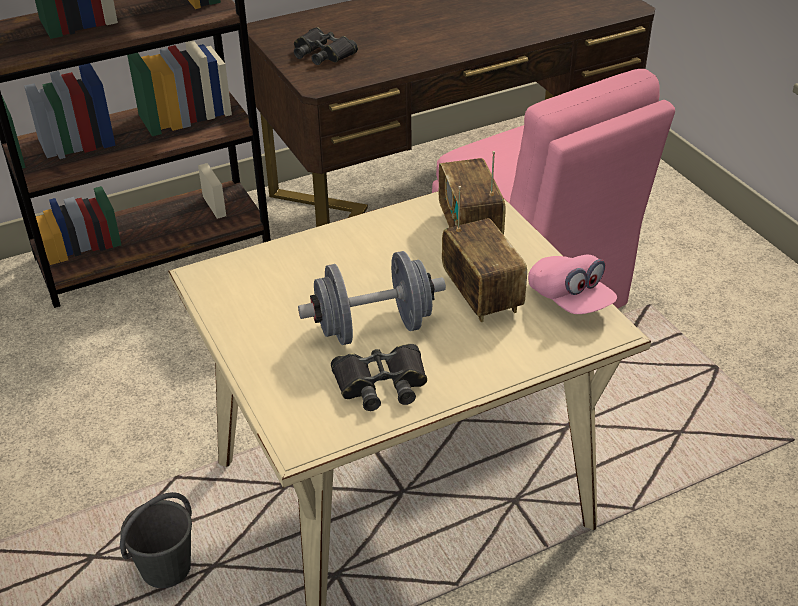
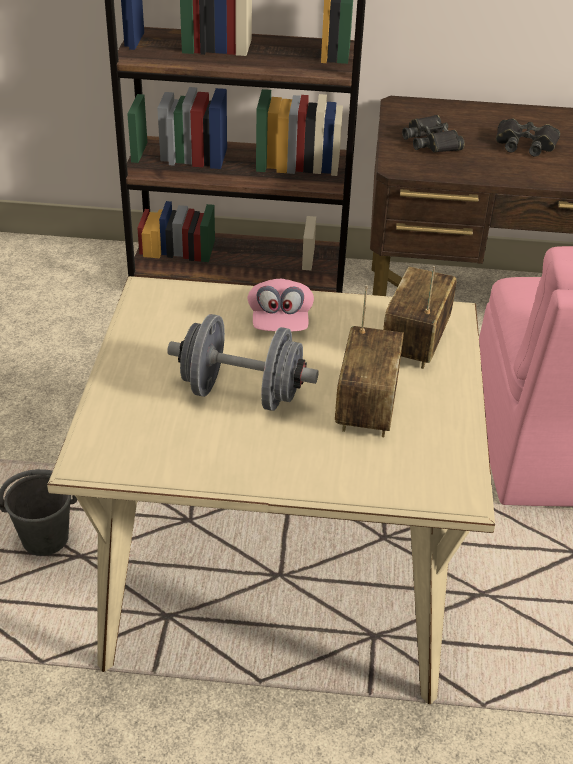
camera: 30 degrees right, 0 degrees up
(381, 383) = (201, 443): black binoculars -> black binoculars (525, 144)
(570, 300) = (448, 449): pink cap -> pink cap (280, 322)

